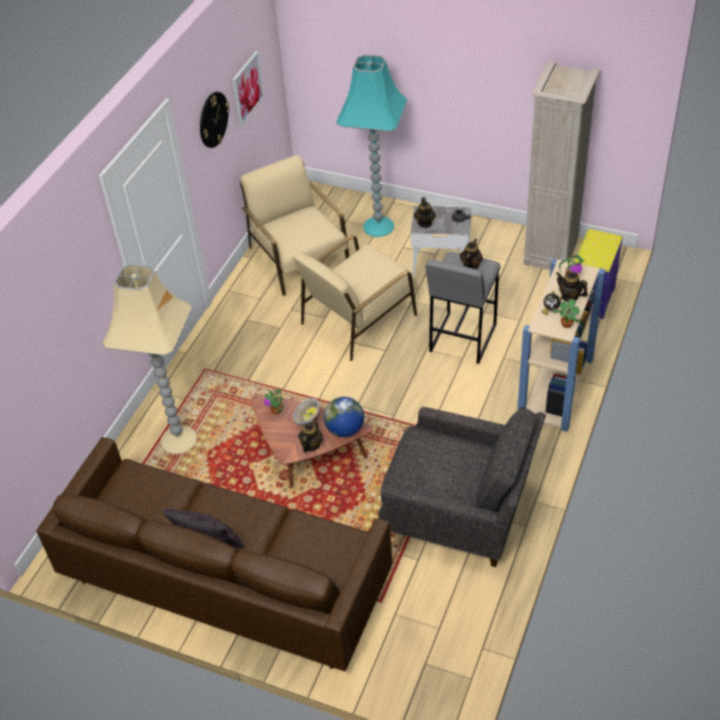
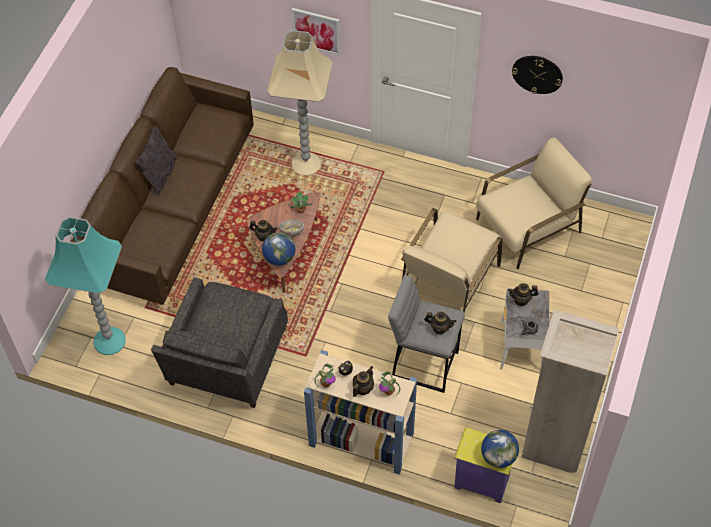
camera: 85 degrees right, 10 degrees up
(247, 88) = (605, 98): picture -> picture (316, 30)
(359, 318) = (449, 280): beige armchair -> beige armchair turned 105 degrees counterclockwise
(378, 227) = (581, 290): turquoise floor lamp -> turquoise floor lamp (109, 340)
(605, 240) = (498, 456): none -> globe

